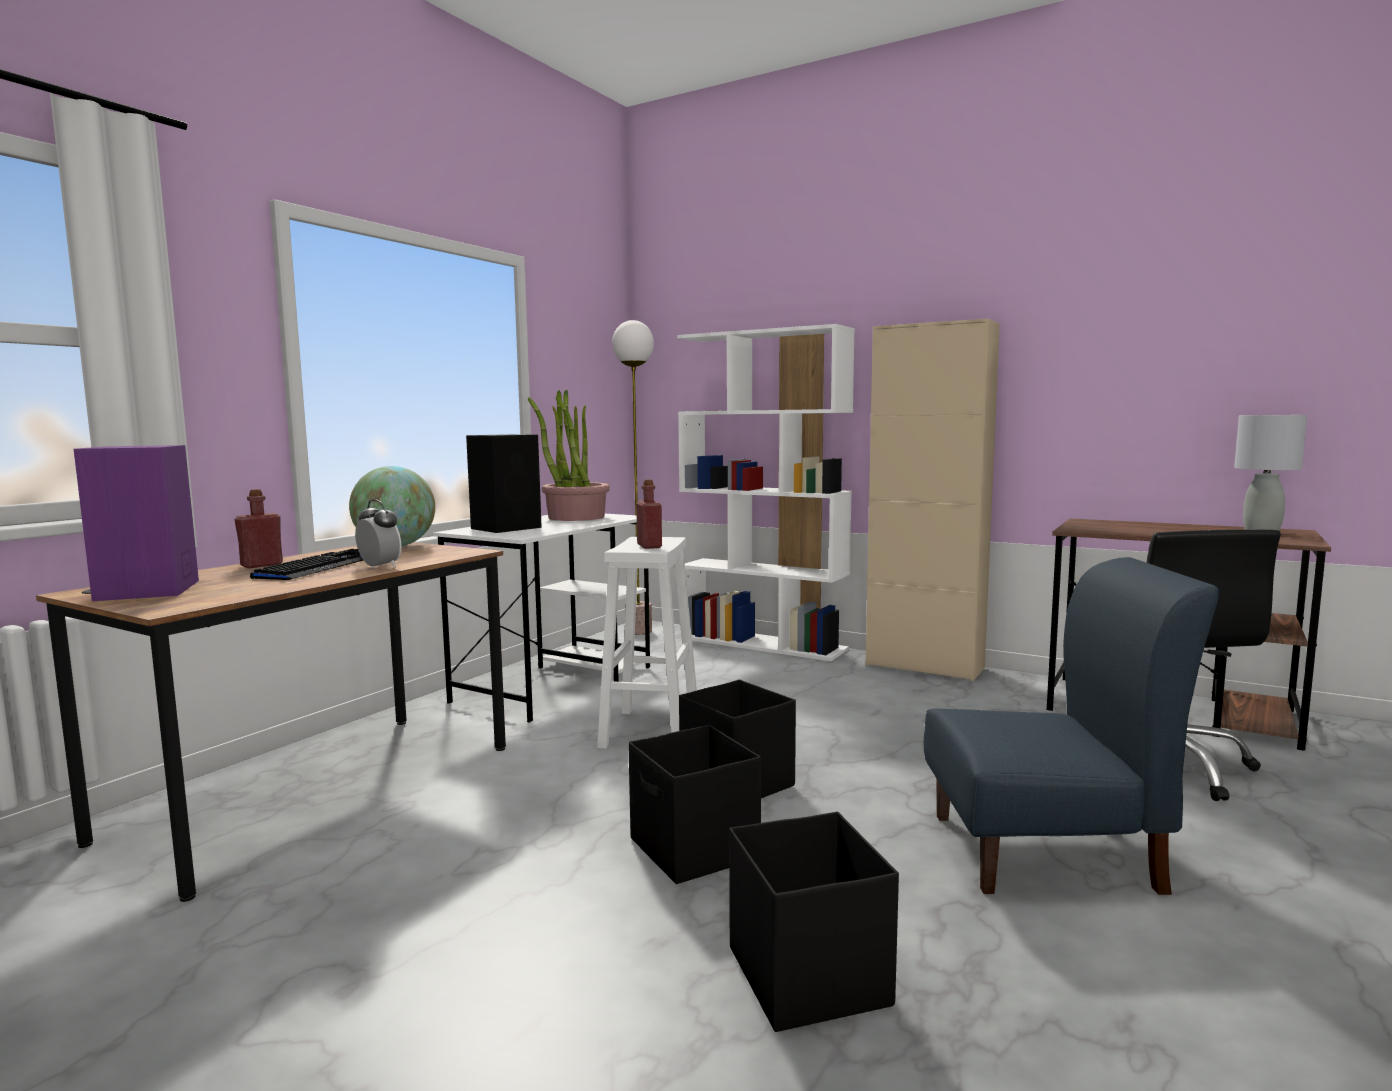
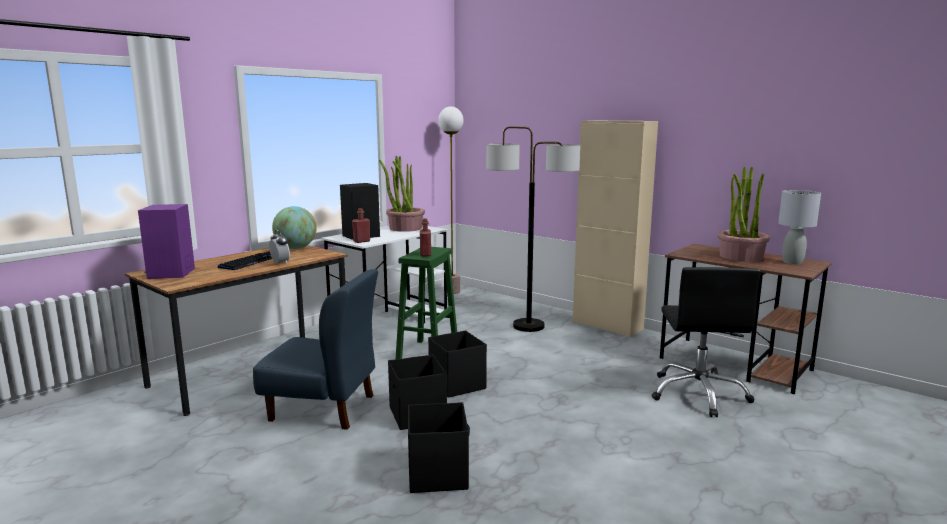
camera: 10 degrees right, 5 degrees up
(261, 565) = (226, 259): red bottle -> red bottle (361, 241)
(650, 731) = (427, 353): white stool -> green stool
(764, 644) = (521, 304): white bookcase -> none
(799, 675) = (528, 326): none -> floor lamp
(1045, 852) = (592, 433): blue chair -> blue chair (323, 408)
(1173, 529) = (740, 257): none -> potted plant

